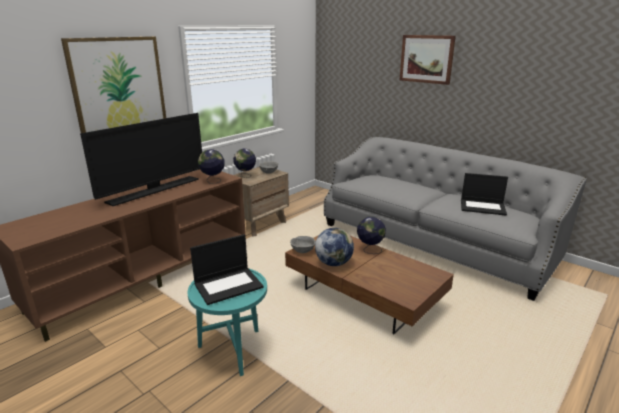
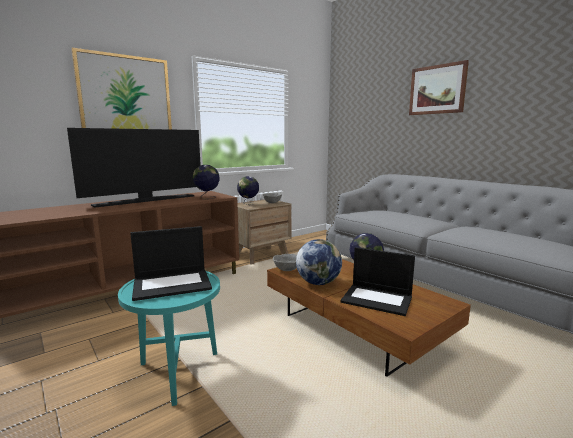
camera: 10 degrees right, 10 degrees down
(483, 207) = (507, 235): laptop -> laptop (377, 299)

